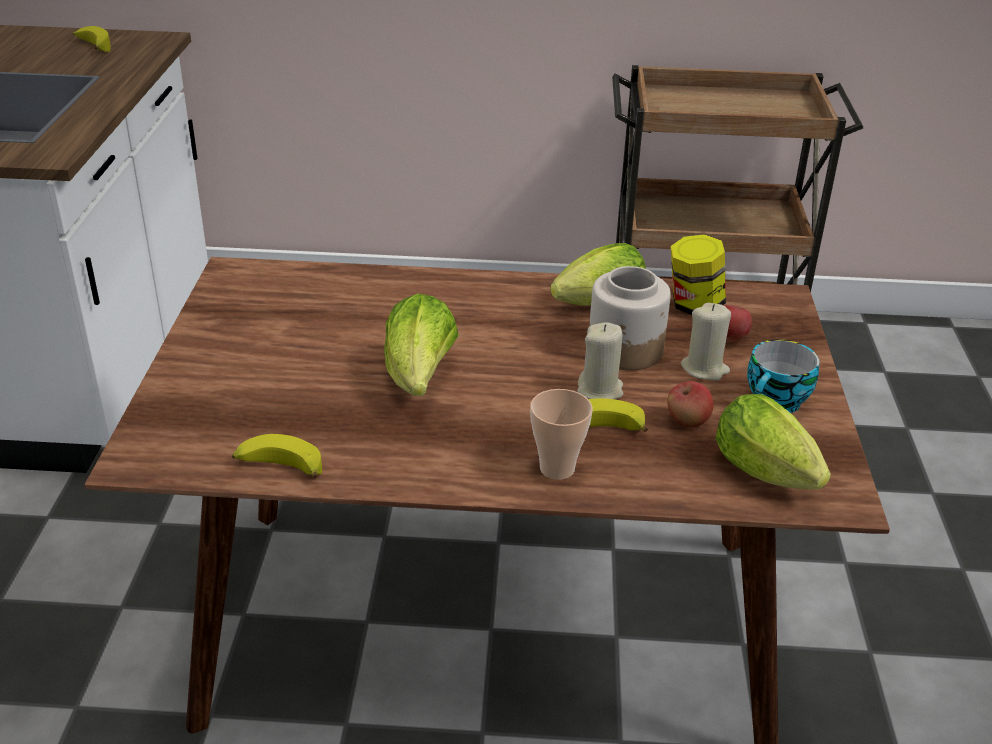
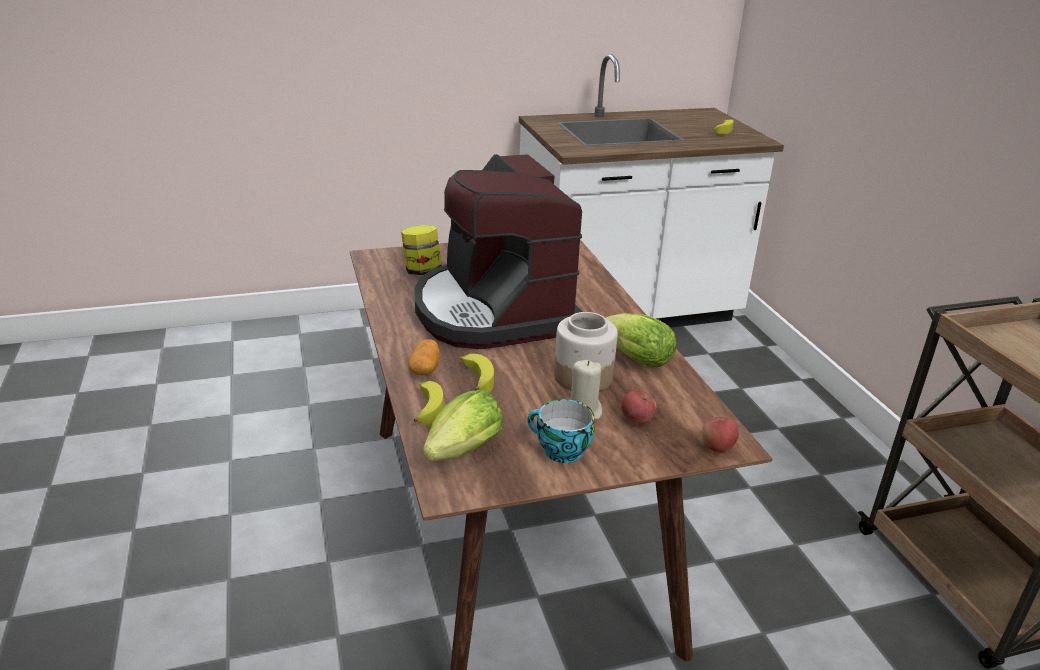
camera: 70 degrees right, 5 degrees down
(278, 468) = (383, 289): banana -> banana (427, 408)
(419, 378) = (492, 311): lettuce -> coffee machine
(557, 469) = (425, 369): cup -> potato
(600, 390) = (523, 373): beige candle -> none
(687, 421) = (508, 412): apple -> apple (717, 447)
(694, 305) = (675, 400): jar -> jar (422, 271)

